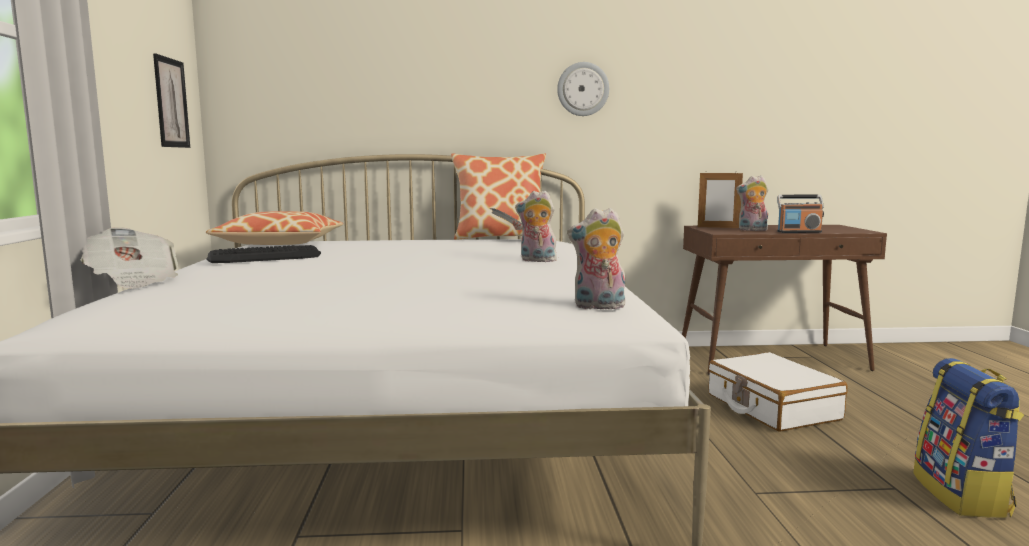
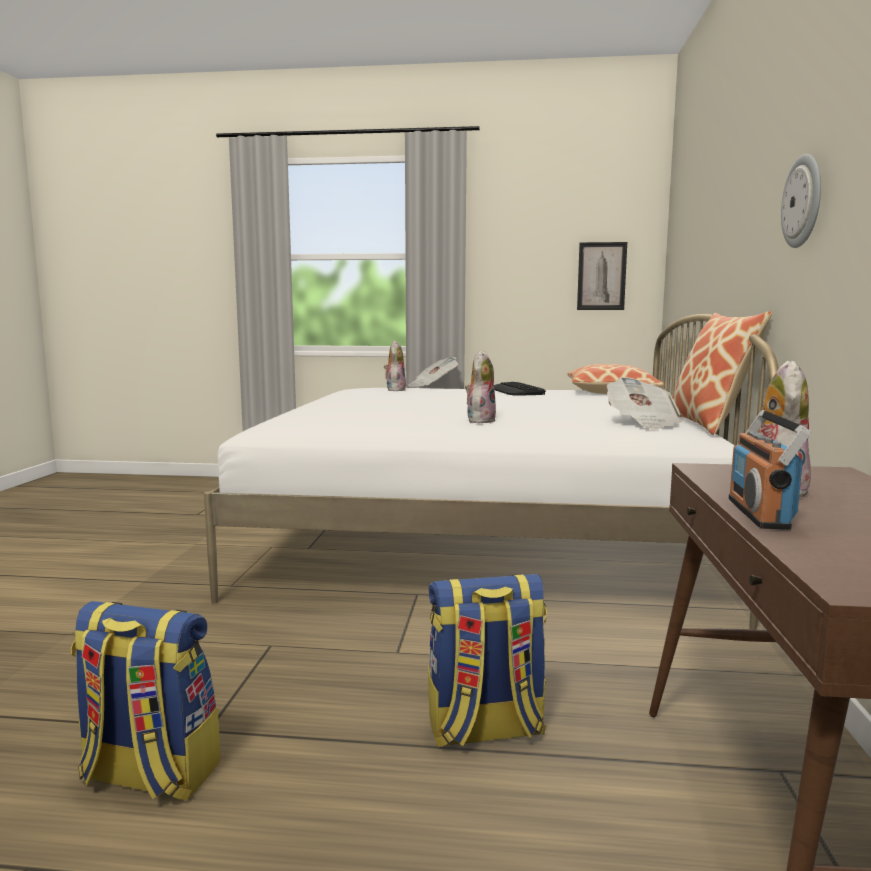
camera: 100 degrees right, 0 degrees up
(598, 307) = (278, 423): plush toy -> plush toy (395, 390)
(718, 227) = (824, 478): picture frame -> none
(771, 407) = (484, 729): white suitcase -> backpack

